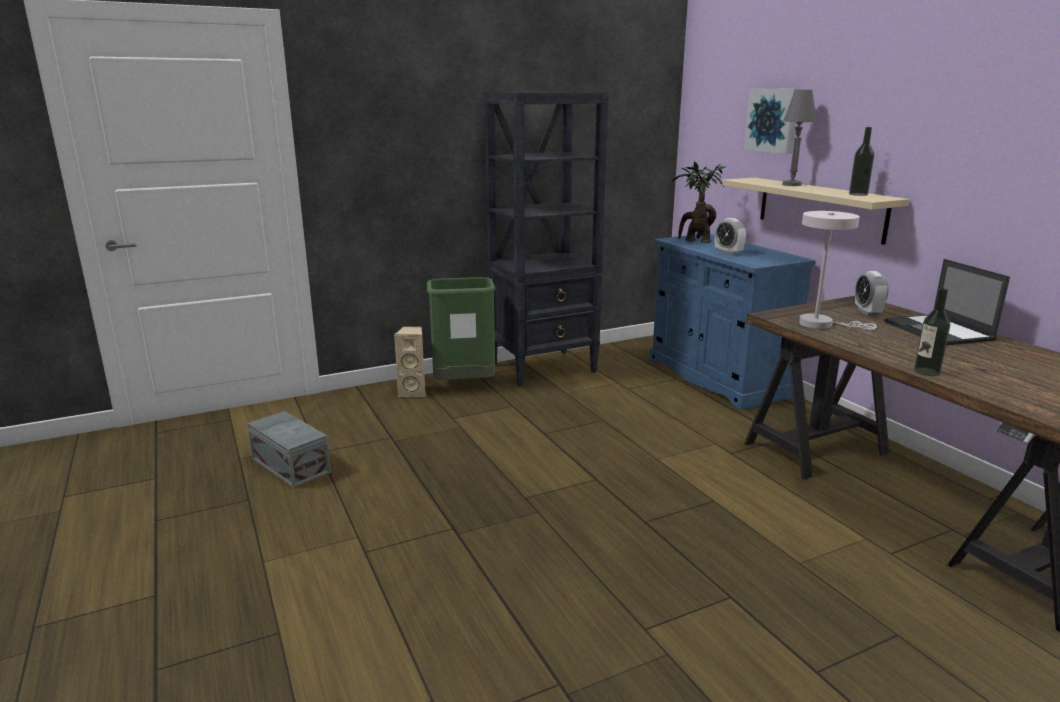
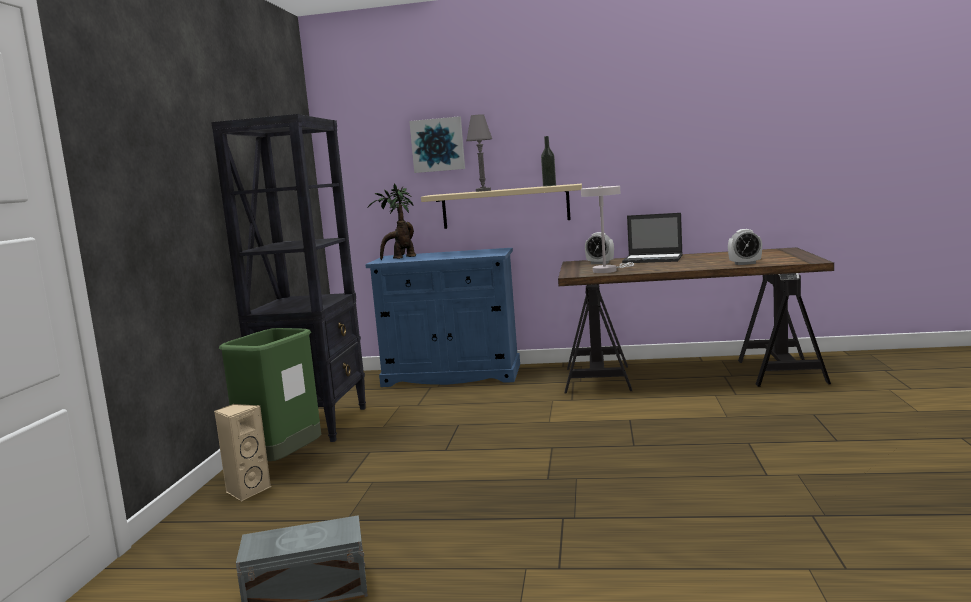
camera: 55 degrees left, 10 degrees down
(728, 252) = (452, 256): alarm clock -> alarm clock (745, 263)
(926, 372) = (714, 267): bottle -> none

